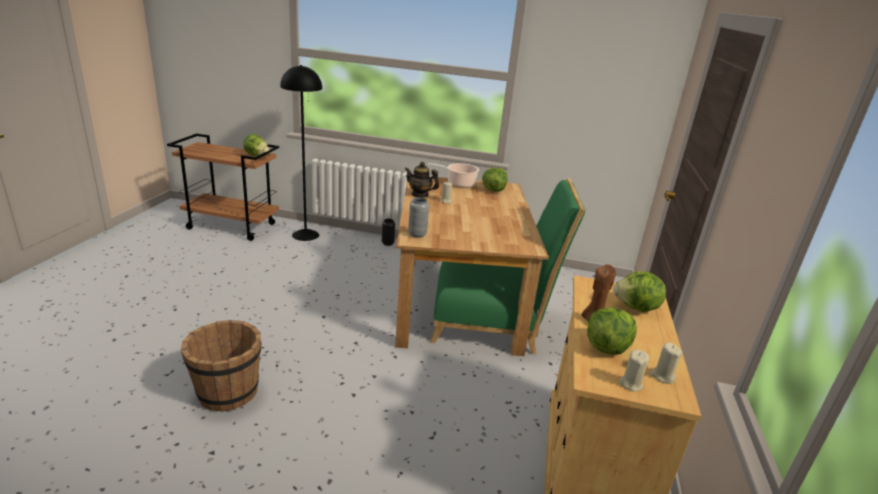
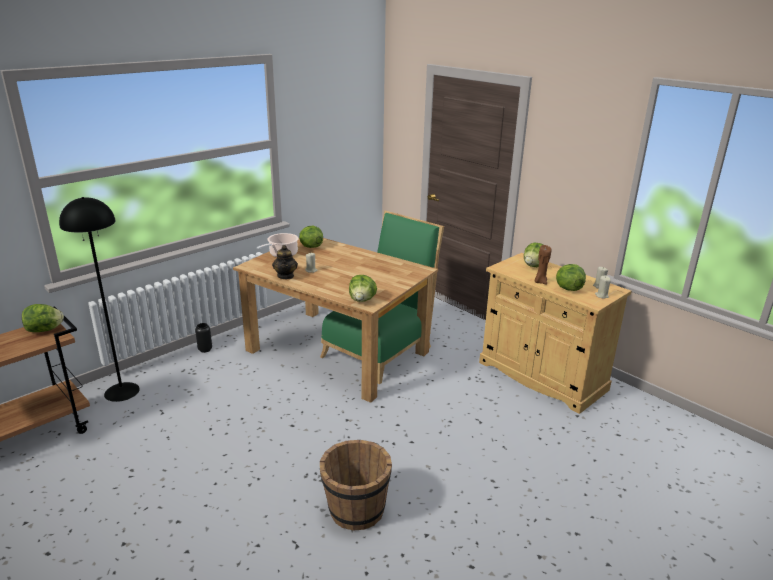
camera: 55 degrees left, 0 degrees up
(417, 234) = (362, 300): grey vase -> lettuce
(420, 194) = (285, 276): teapot -> teapot turned 60 degrees counterclockwise

